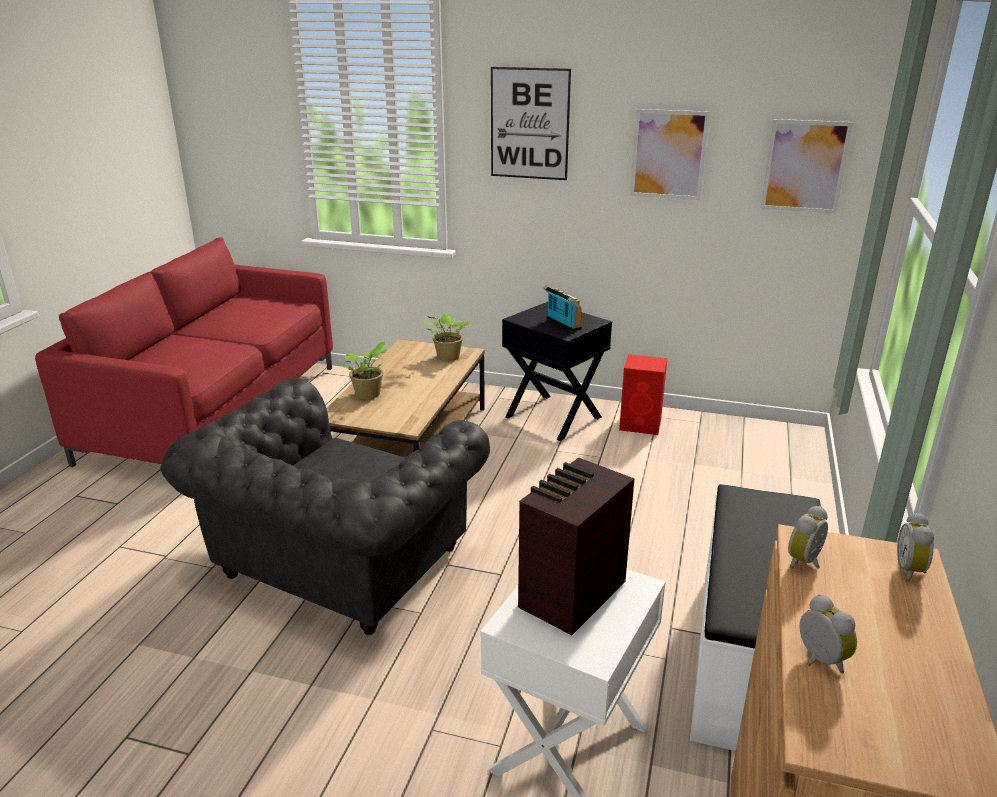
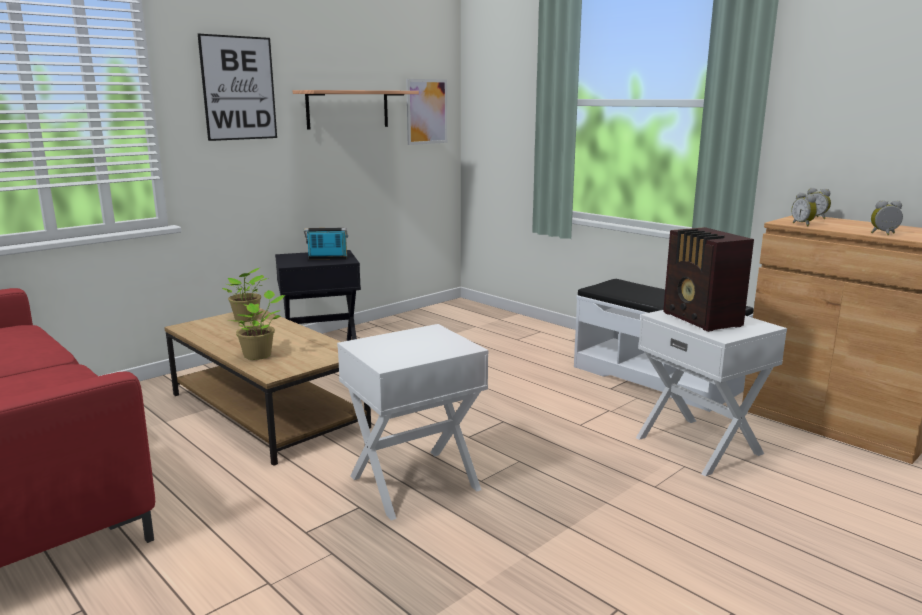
camera: 60 degrees left, 10 degrees down
(336, 566) = (415, 483): grey armchair -> white side table
(641, 425) = (381, 332): red speaker -> none
(668, 154) = (348, 109): picture -> shelf

